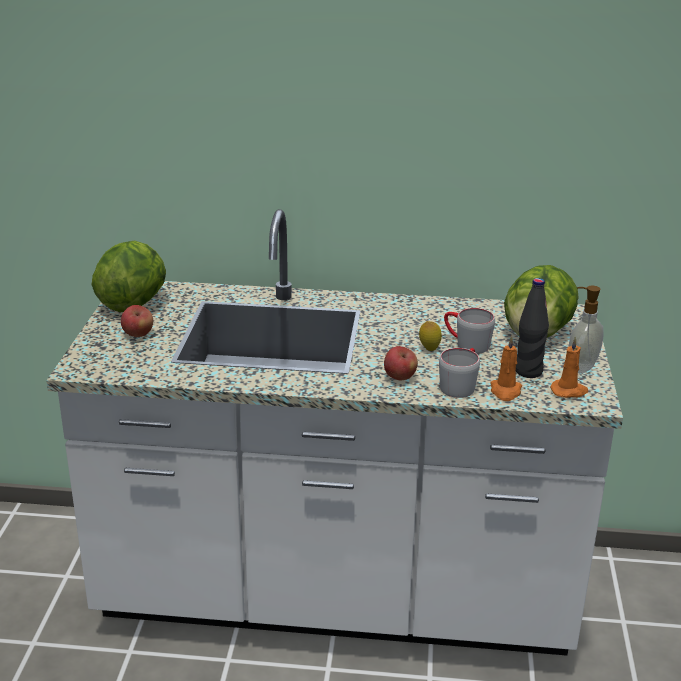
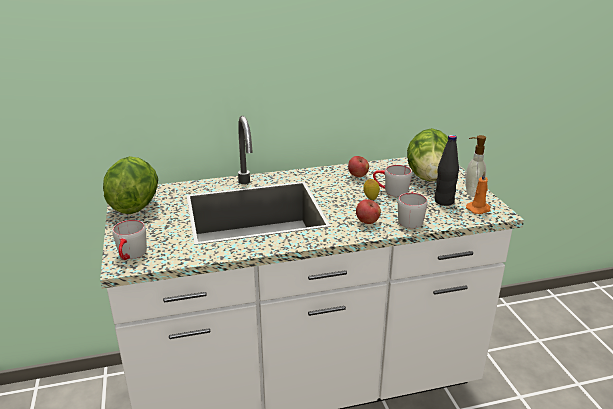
camera: 20 degrees left, 0 degrees up
(93, 360) = (131, 256): none -> grey mug
(138, 335) = (154, 228): apple -> apple (358, 176)
(505, 391) = (441, 217): orange candle -> none

